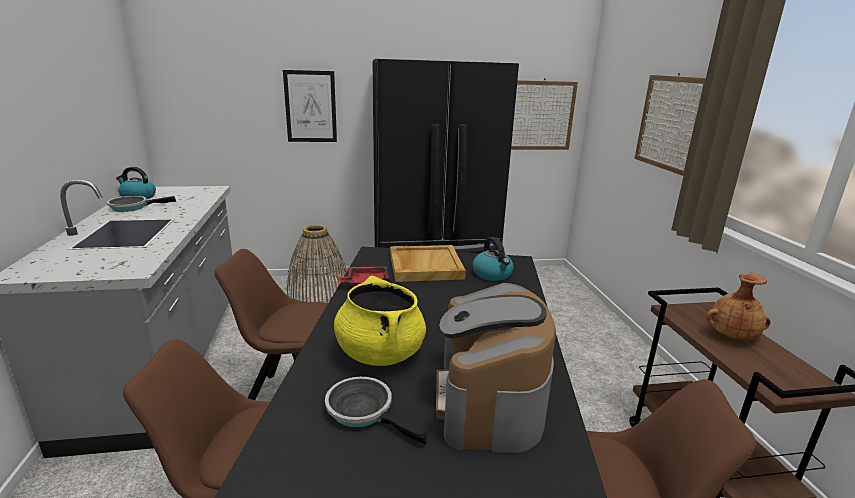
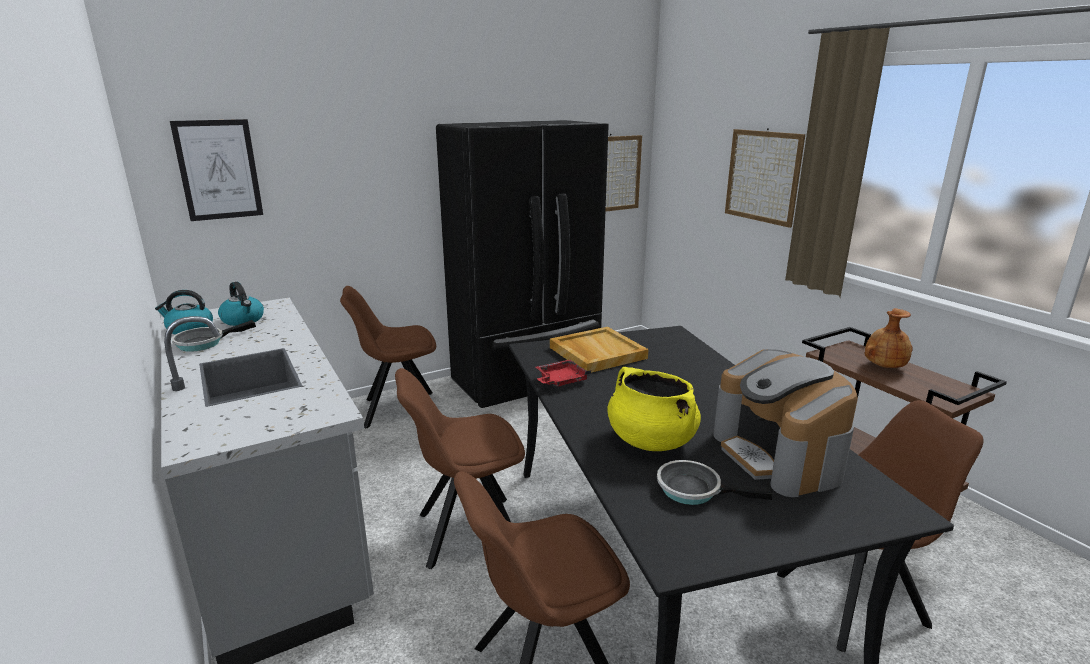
camera: 20 degrees left, 0 degrees up
(310, 106) = (363, 186): picture -> picture (218, 170)
(318, 291) = (398, 410): basket -> brown chair
(492, 274) = (667, 349): kettle -> kettle (243, 320)

